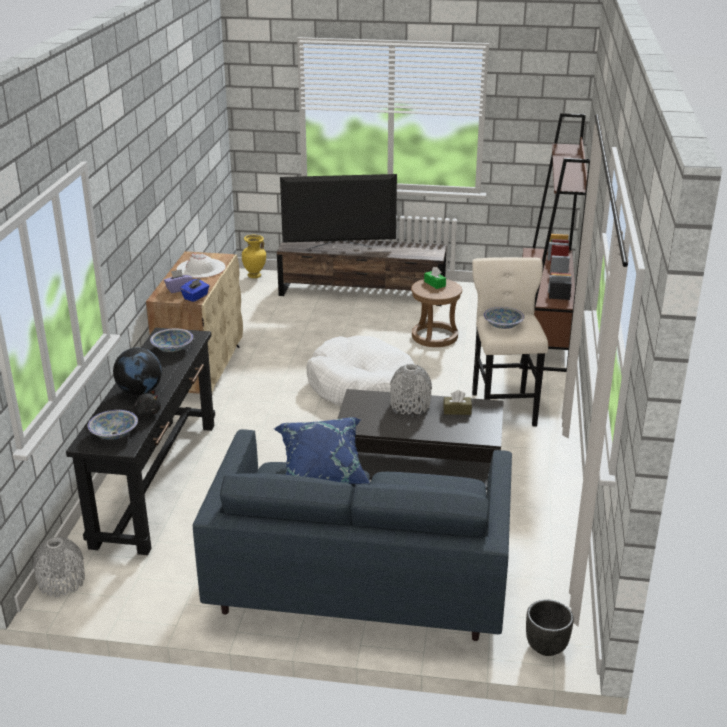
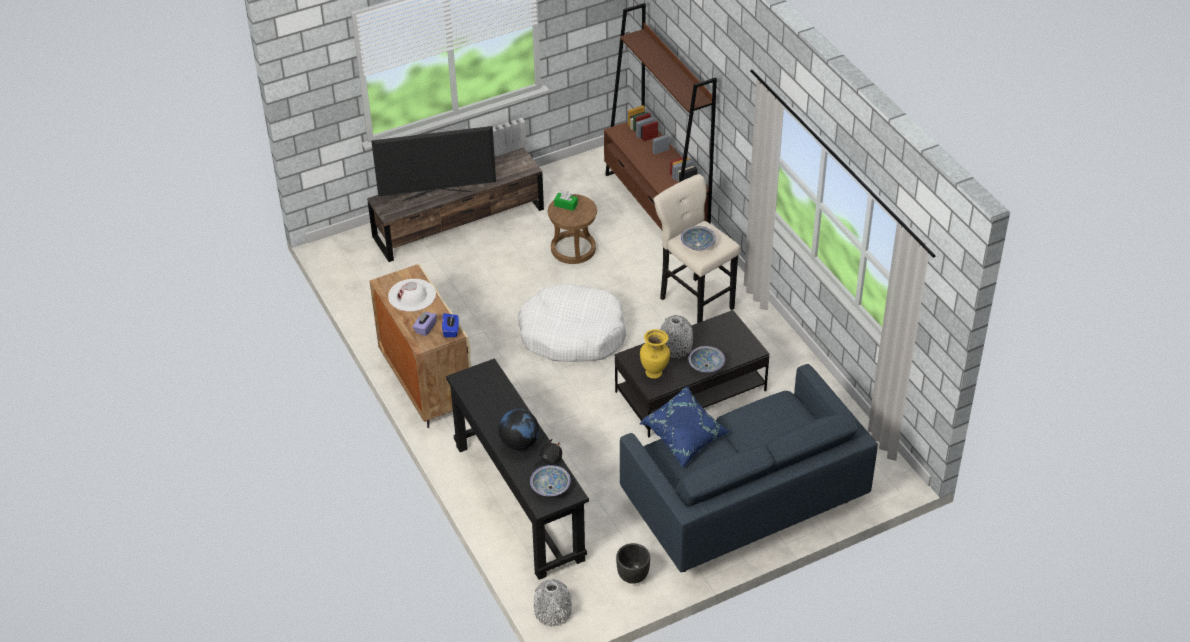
camera: 35 degrees left, 15 degrees up
(172, 348) = (488, 390): bowl -> bowl (706, 365)
(255, 276) = (337, 246): yellow vase -> yellow vase (654, 373)
(339, 249) = (438, 195): television -> television turned 150 degrees counterclockwise
(457, 410) = (711, 335): brown tissue box -> none
(546, 647) = (887, 484): black planter -> black planter (633, 576)

